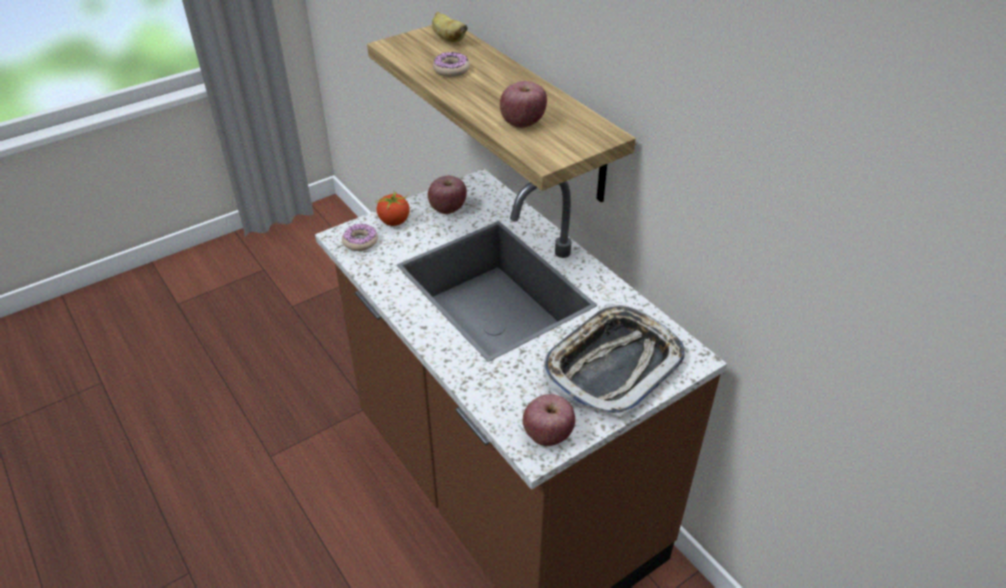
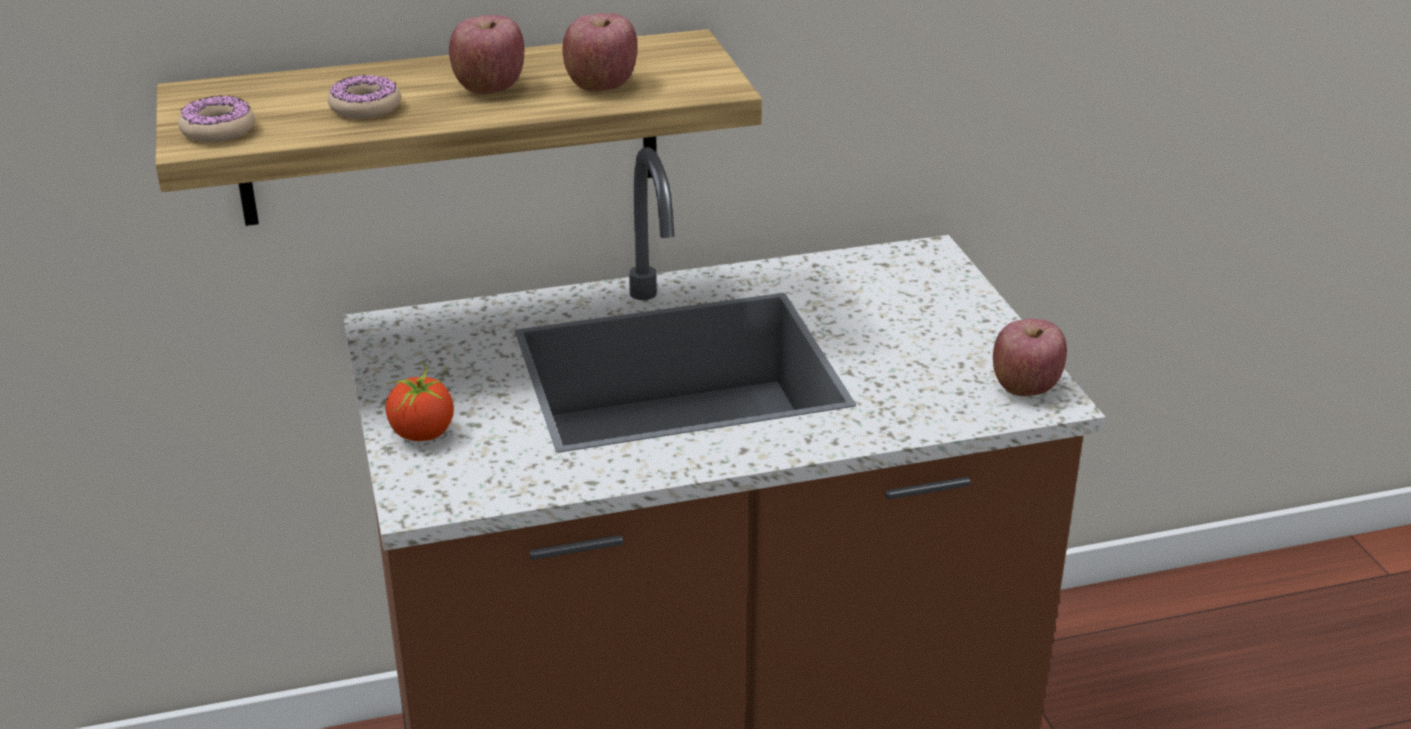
camera: 70 degrees left, 10 degrees down
(360, 241) = (455, 481): donut -> donut (218, 130)
(447, 38) = (239, 94): banana -> none
(447, 208) = (434, 371): apple -> apple (489, 87)
(612, 365) = (915, 309): tray -> none

